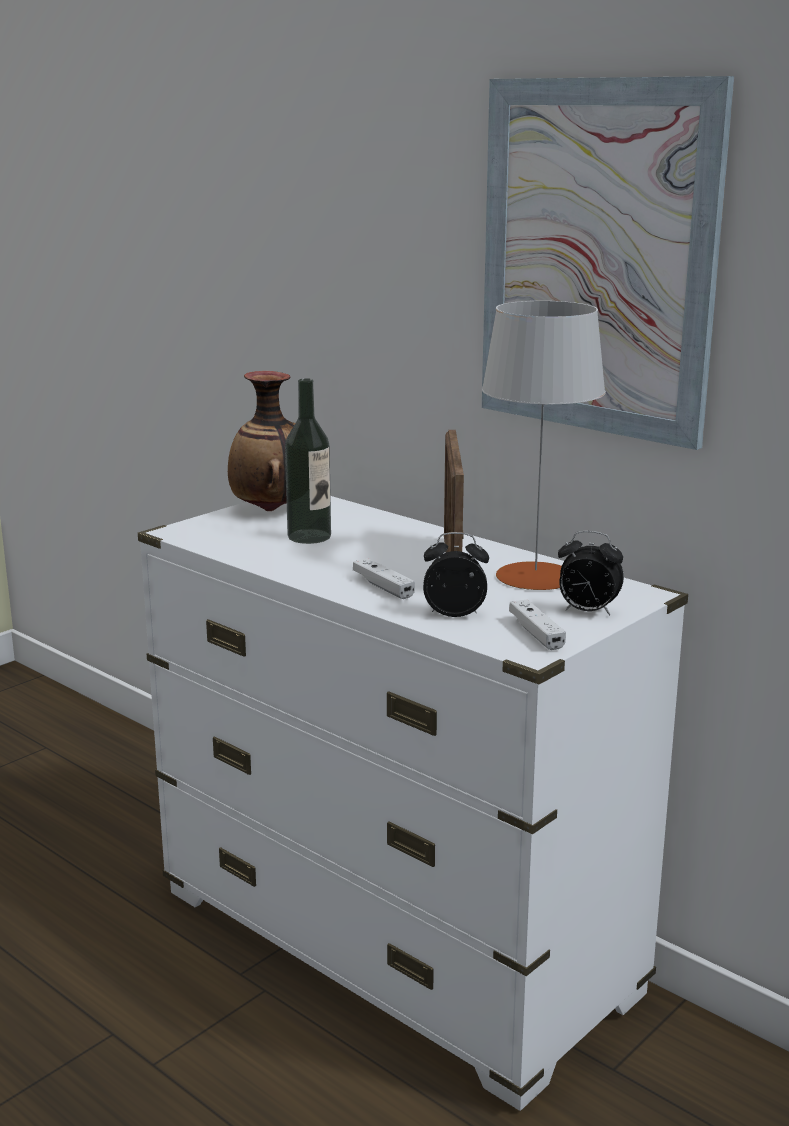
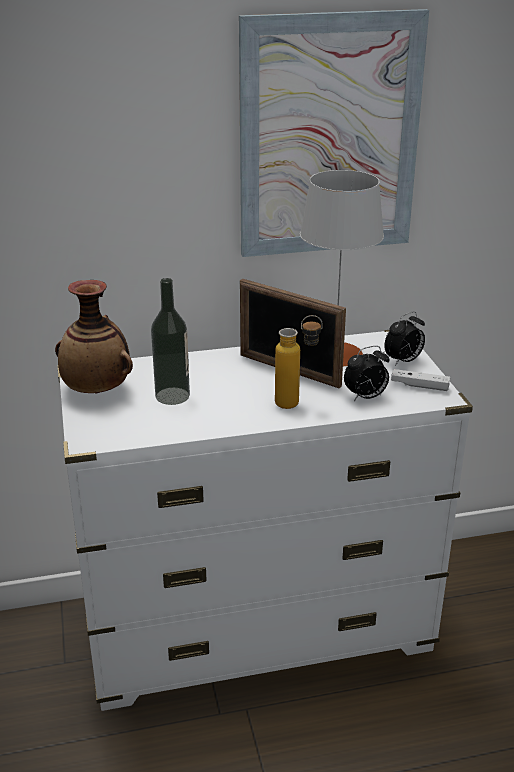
camera: 55 degrees left, 10 degrees up
(383, 587) = (297, 403): white game controller -> bottle
(455, 614) = (365, 397): alarm clock -> alarm clock turned 150 degrees counterclockwise

